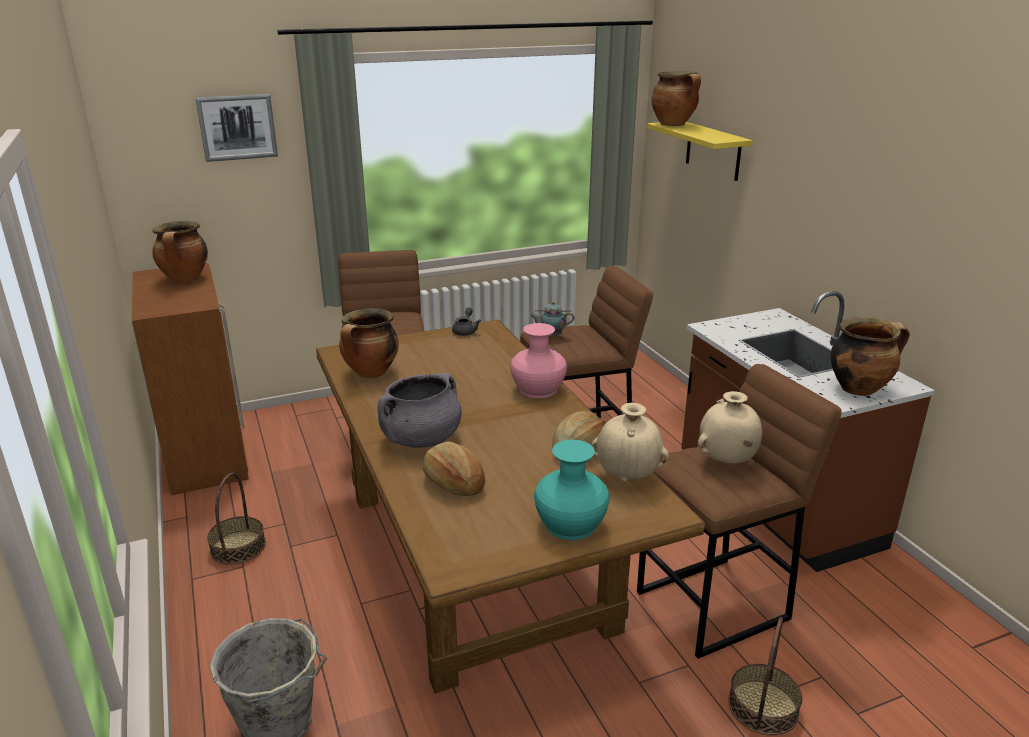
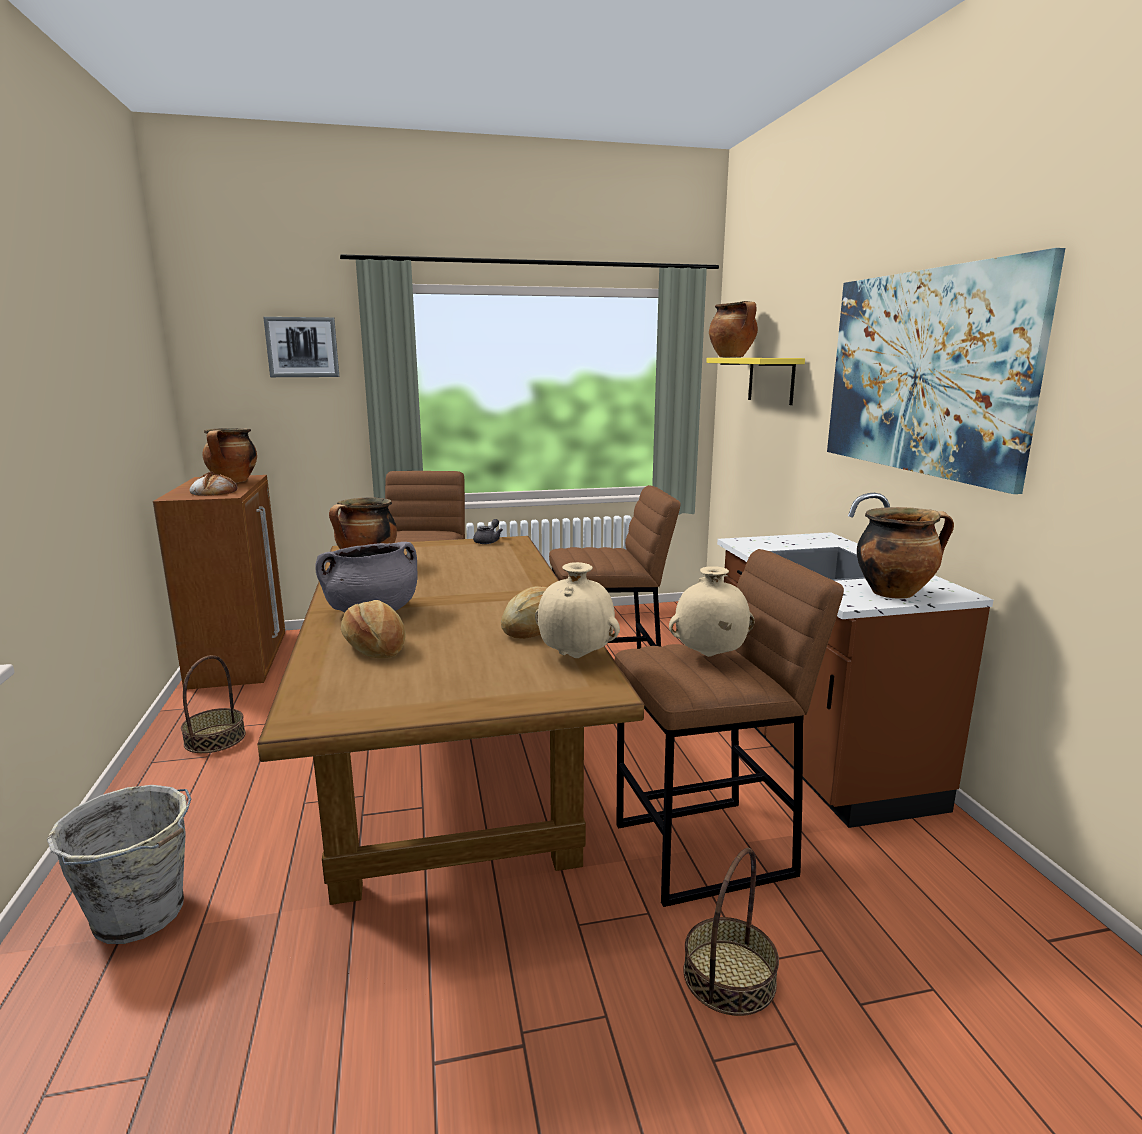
camera: 10 degrees right, 10 degrees down
(181, 299) = (213, 491): none -> bread
(538, 389) = (528, 583): pink vase -> none
(551, 336) = (576, 551): teapot -> none
(570, 524) = (477, 691): turquoise vase -> none
(877, 187) = (923, 372): none -> picture

